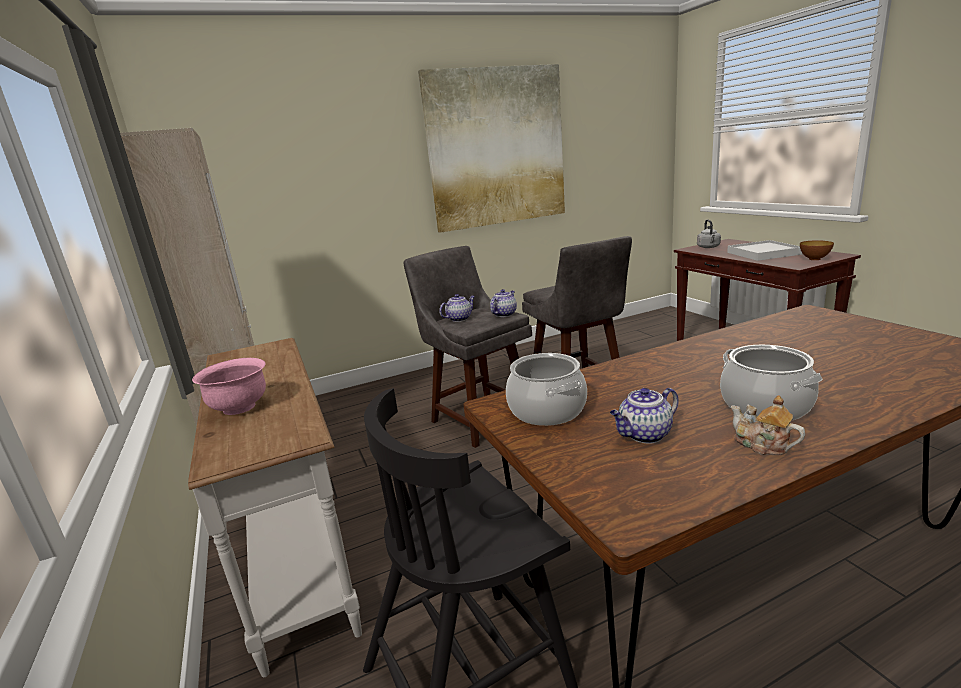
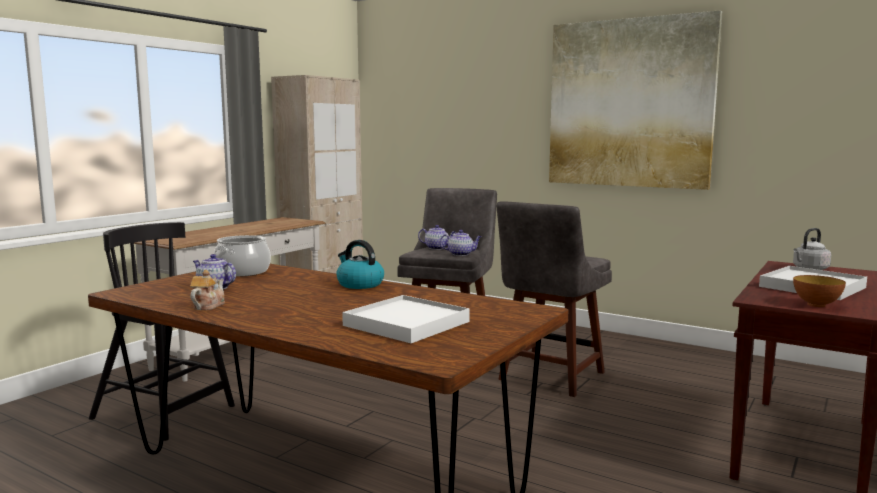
camera: 55 degrees right, 10 degrees down
(240, 407) = (210, 231): pink bowl -> none
(674, 357) = (359, 284): none -> kettle
(766, 405) = (272, 305): cooking pot -> none
(864, 354) = (406, 323): none -> white tray

